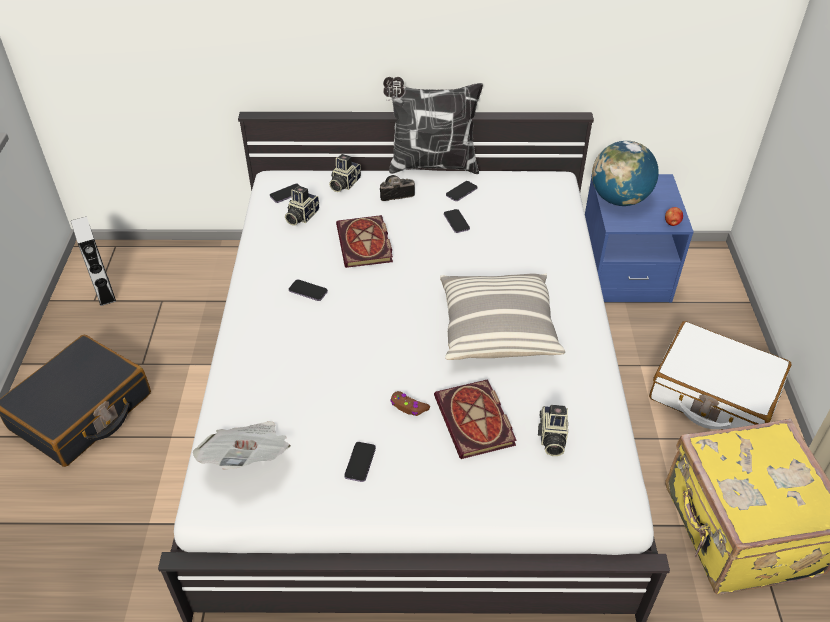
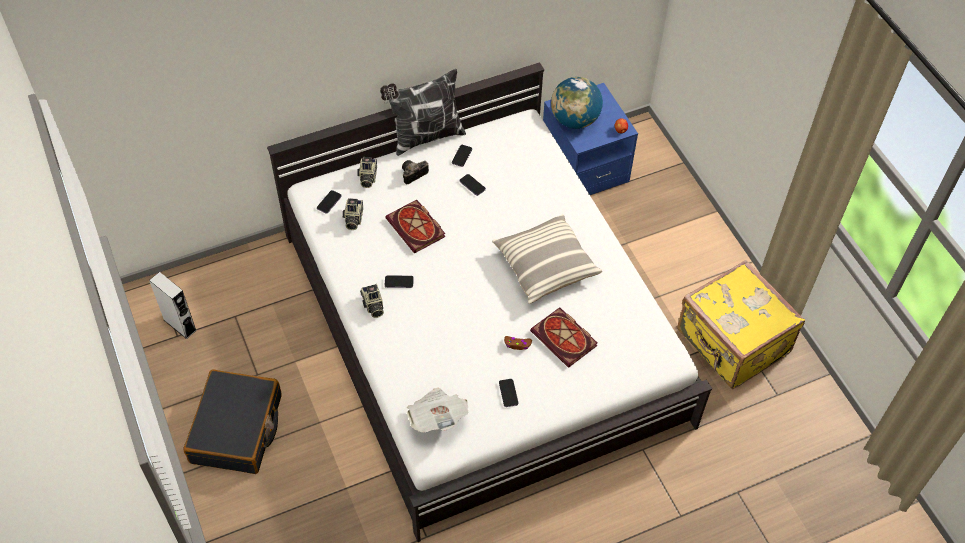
camera: 25 degrees left, 10 degrees up
(551, 438) = (616, 332): camera -> camera (373, 306)
(713, 394) = (683, 248): white suitcase -> none

